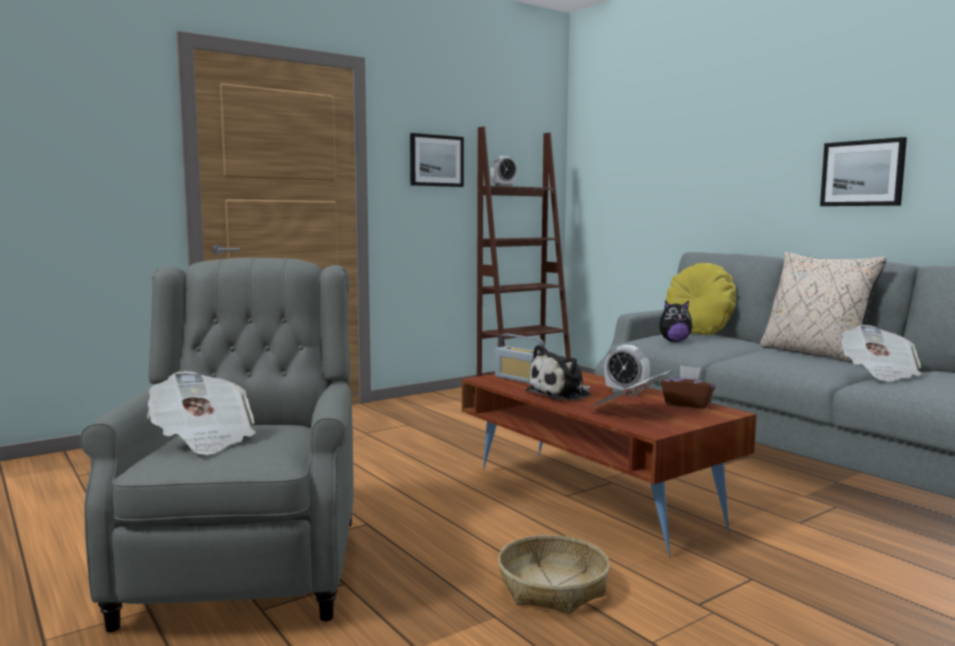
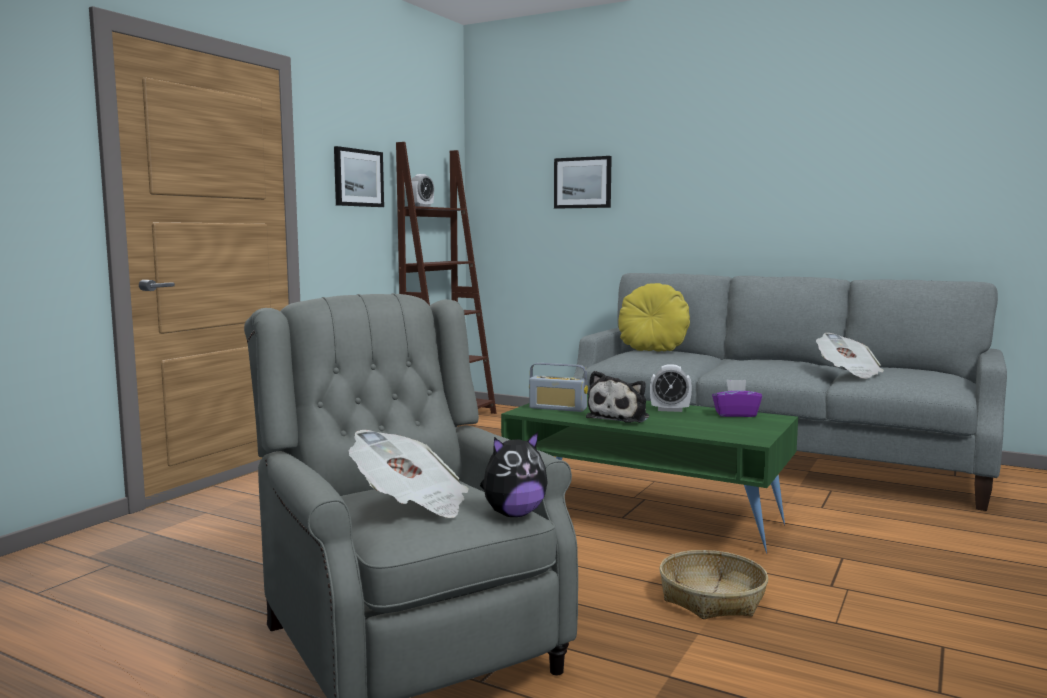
camera: 25 degrees left, 0 degrees up
(593, 497) = (647, 515): brown coffee table -> green coffee table
(628, 412) = (704, 426): newspaper -> none
(674, 341) = (647, 359): plush toy -> plush toy (513, 514)
(687, 404) = (735, 414): brown tissue box -> purple tissue box
(815, 354) = (774, 361): beige pillow -> none
(862, 173) = (785, 200): picture -> picture (583, 182)

